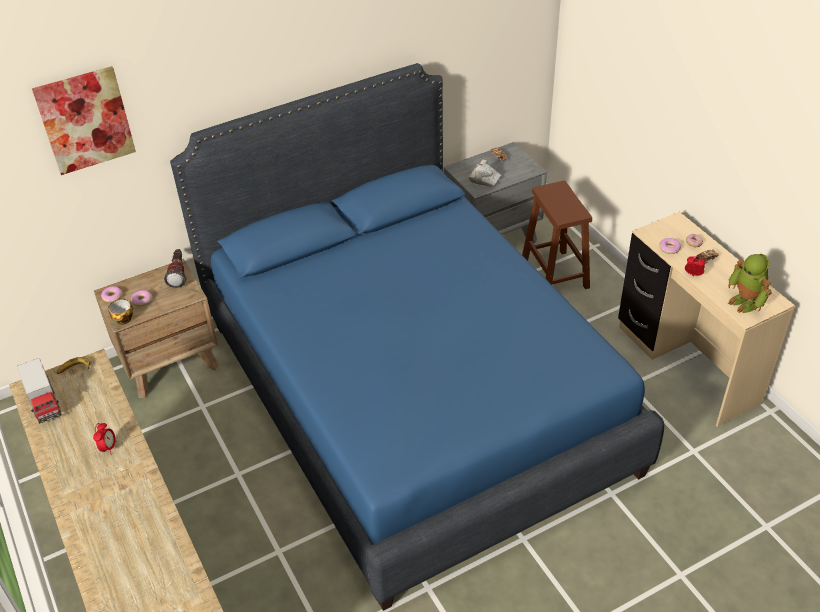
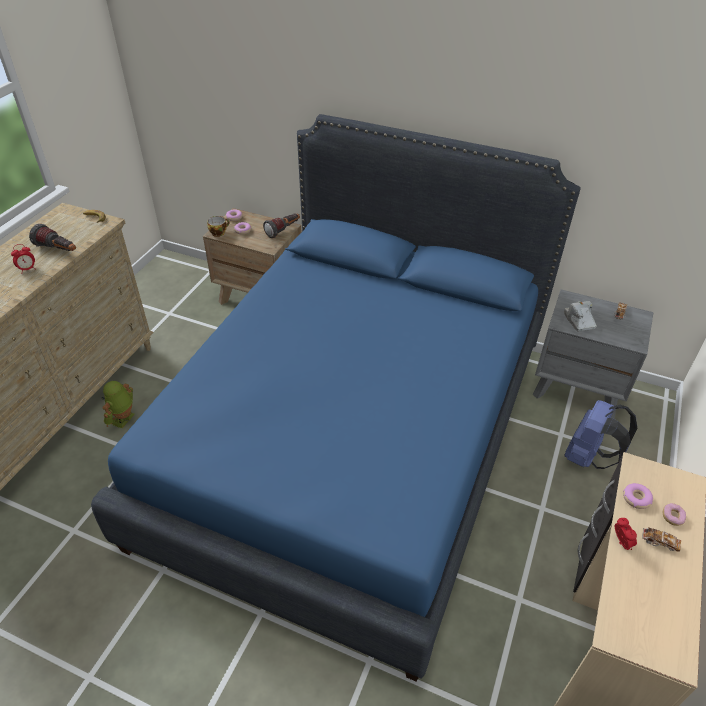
camera: 50 degrees right, 0 degrees up
(44, 403) = (54, 223): toy truck -> none
(85, 120) = (248, 59): picture -> none
(101, 414) = (58, 250): none -> flashlight
(555, 275) = (588, 457): brown stool -> blue backpack
(745, 302) = (637, 623): toy robot -> toy robot (124, 419)

